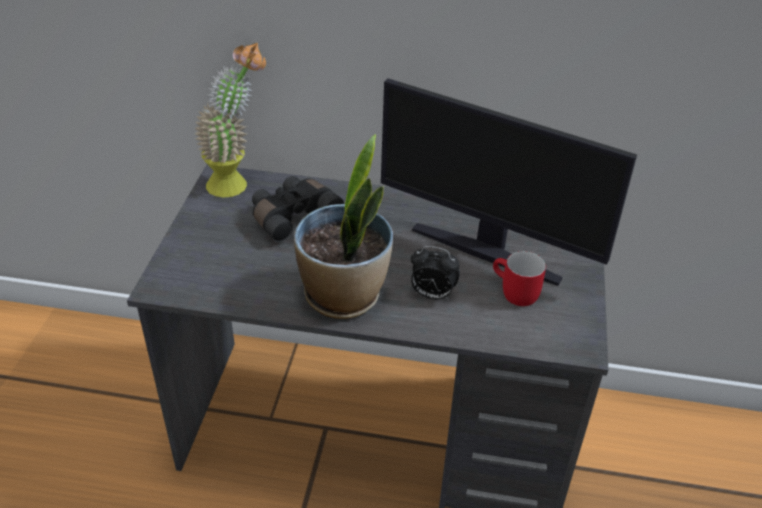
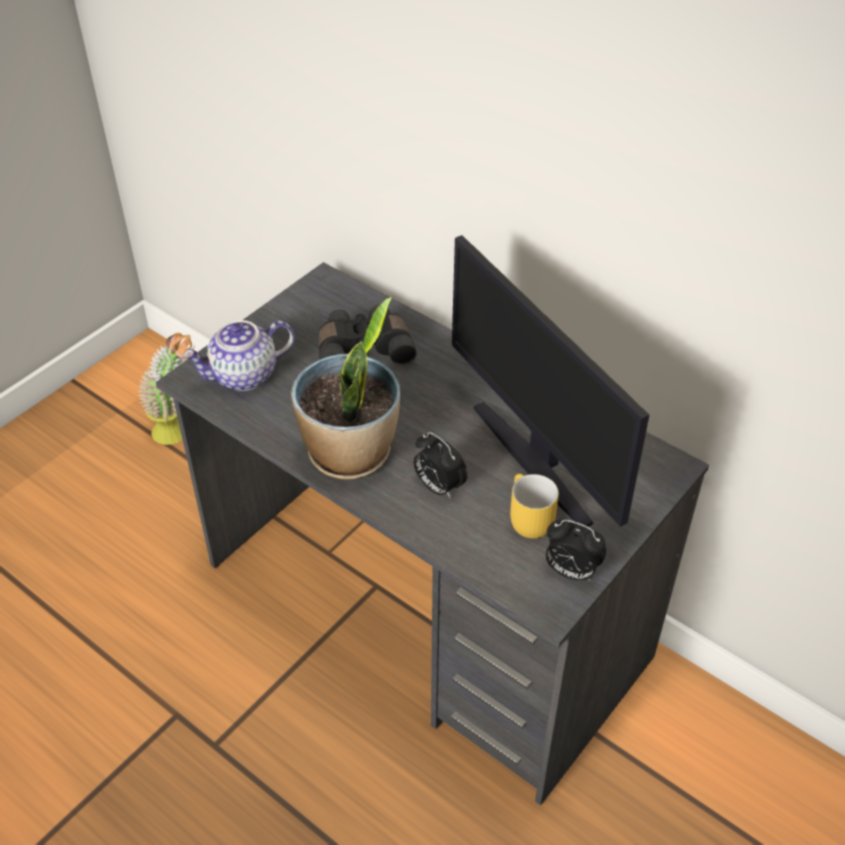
camera: 30 degrees right, 5 degrees up
(205, 269) = (244, 376): none -> teapot
(237, 183) = (337, 293): potted plant -> potted plant (179, 432)
(513, 293) = (525, 519): red mug -> yellow mug
(574, 317) = (570, 571): none -> alarm clock

